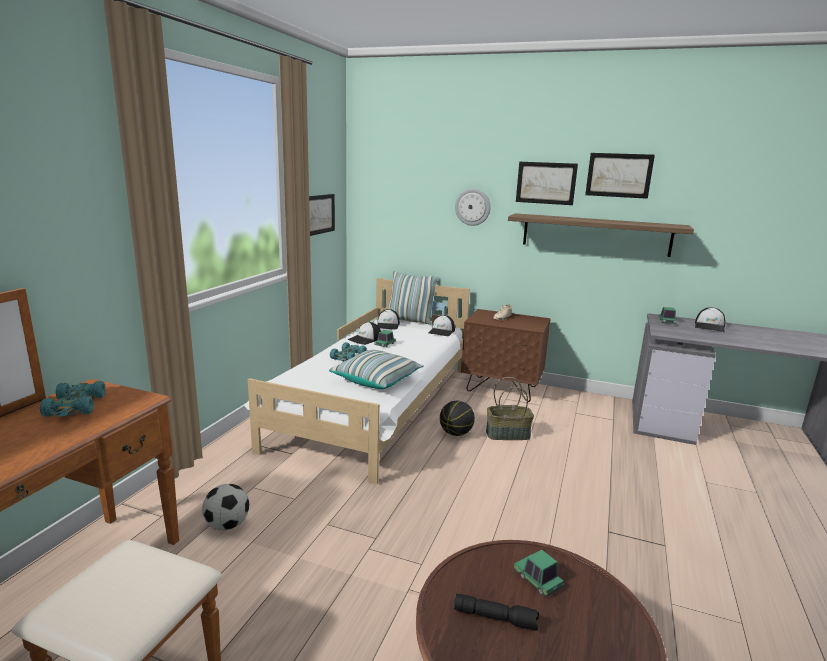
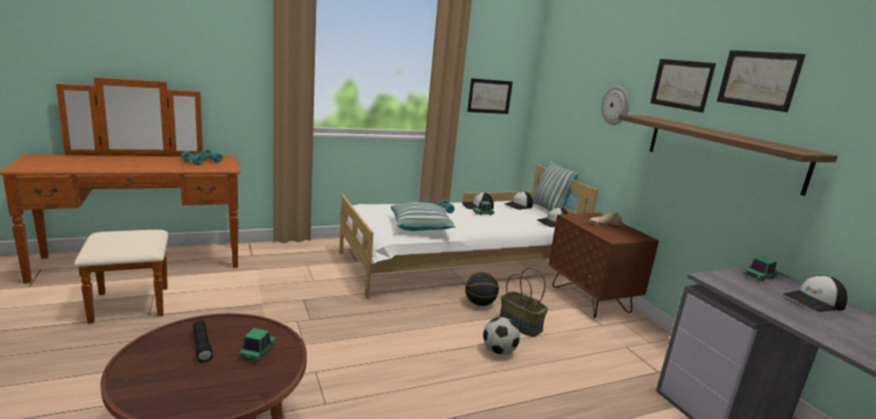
camera: 45 degrees right, 0 degrees up
(227, 525) = (265, 273): football -> football (499, 351)

